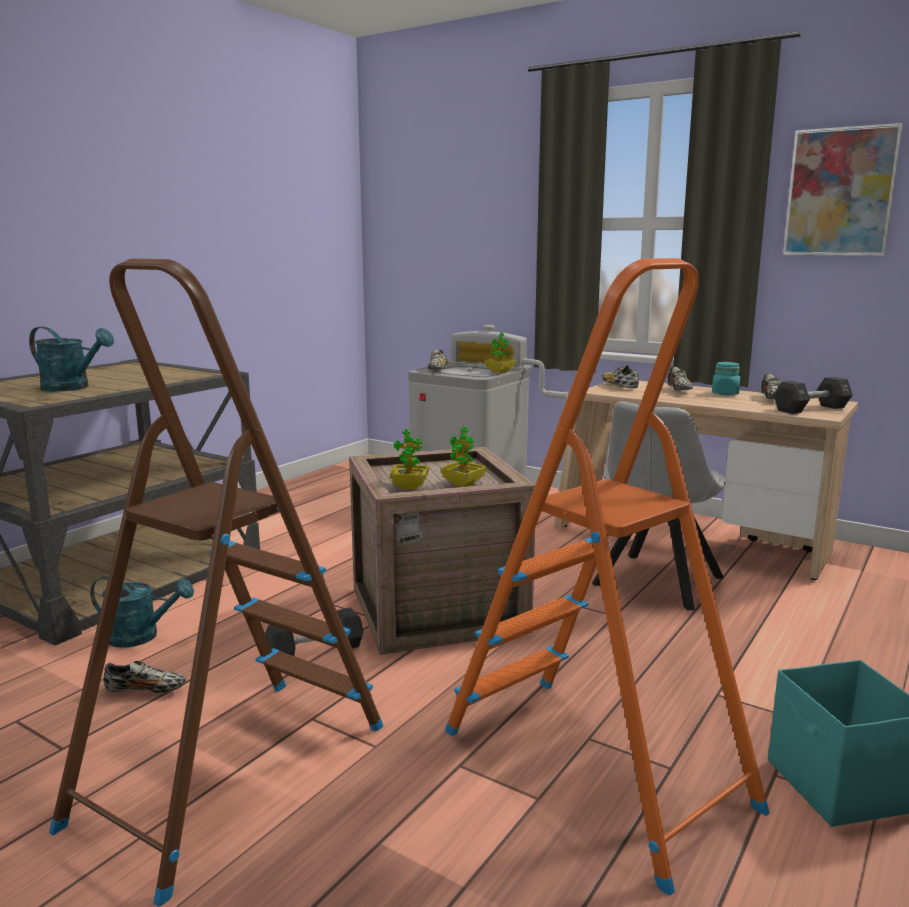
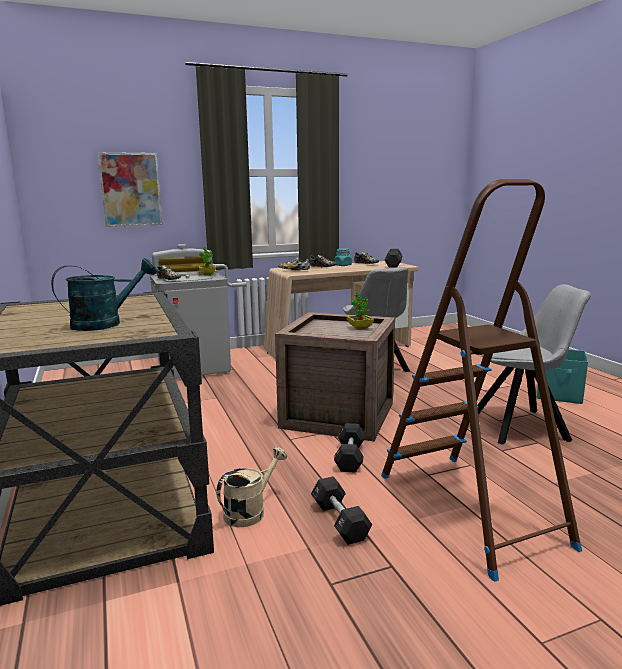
camera: 55 degrees left, 0 degrees up
(142, 636) = (250, 511): turquoise watering can -> beige watering can
(146, 690) = (340, 521): shoe -> black dumbbell
(409, 486) = (348, 336): potted plant -> none
(592, 767) = (521, 426): orange step ladder -> grey chair
(840, 192) = (363, 158): picture -> picture (131, 189)

